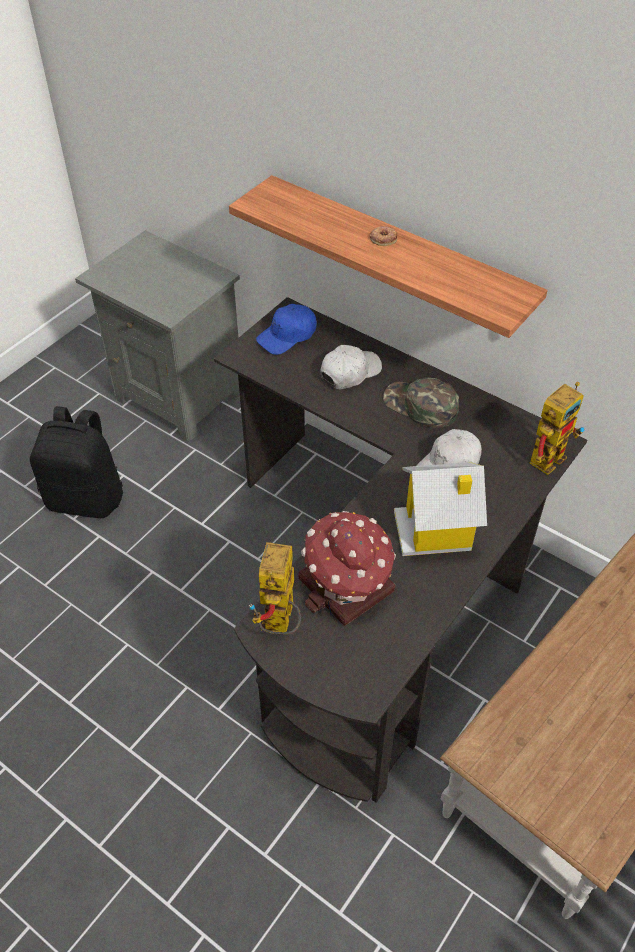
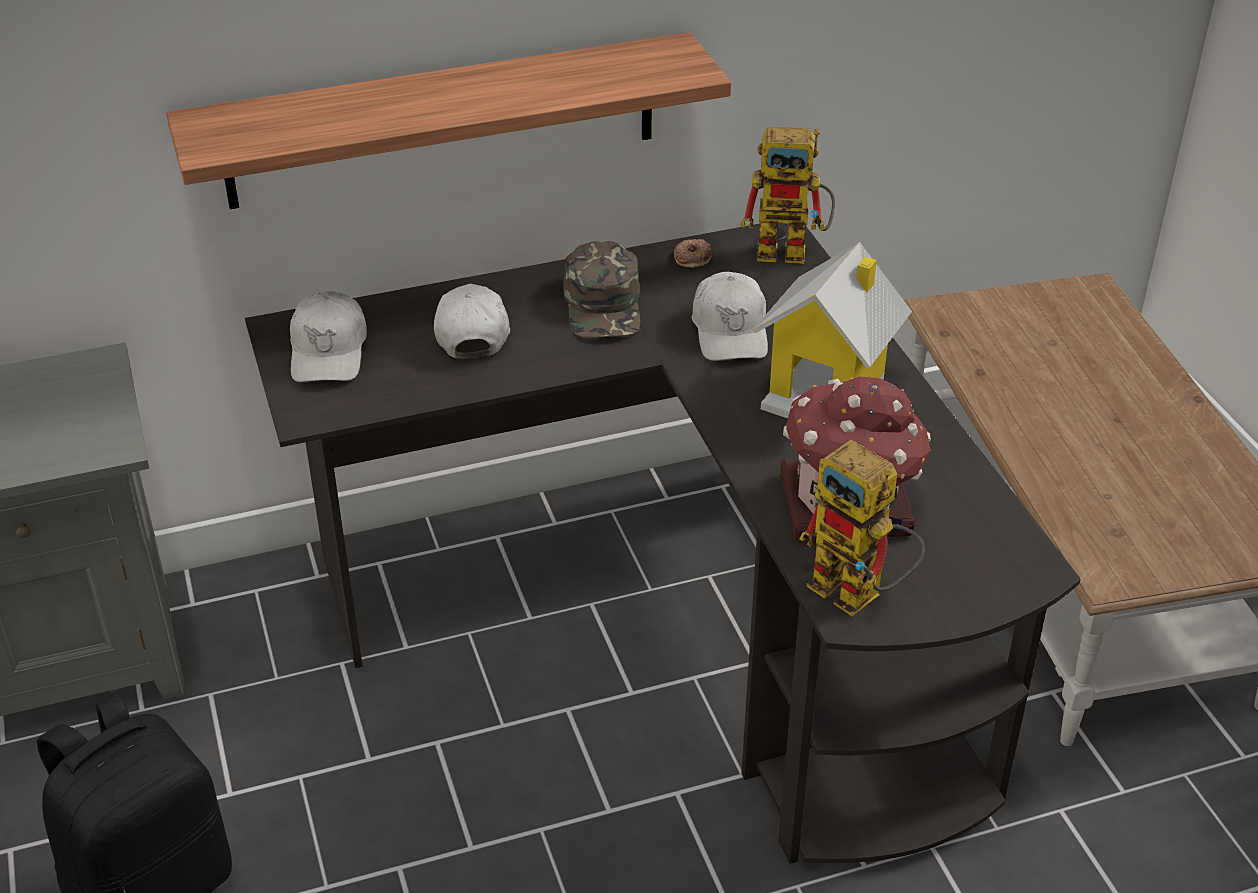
camera: 55 degrees left, 10 degrees down
(287, 336) = (329, 352): blue cap -> white cap
(383, 238) = (443, 88): donut -> donut (692, 257)
(420, 406) = (604, 305): green cap -> green cap turned 75 degrees counterclockwise
(549, 454) = (793, 250): toy robot -> toy robot turned 105 degrees clockwise

